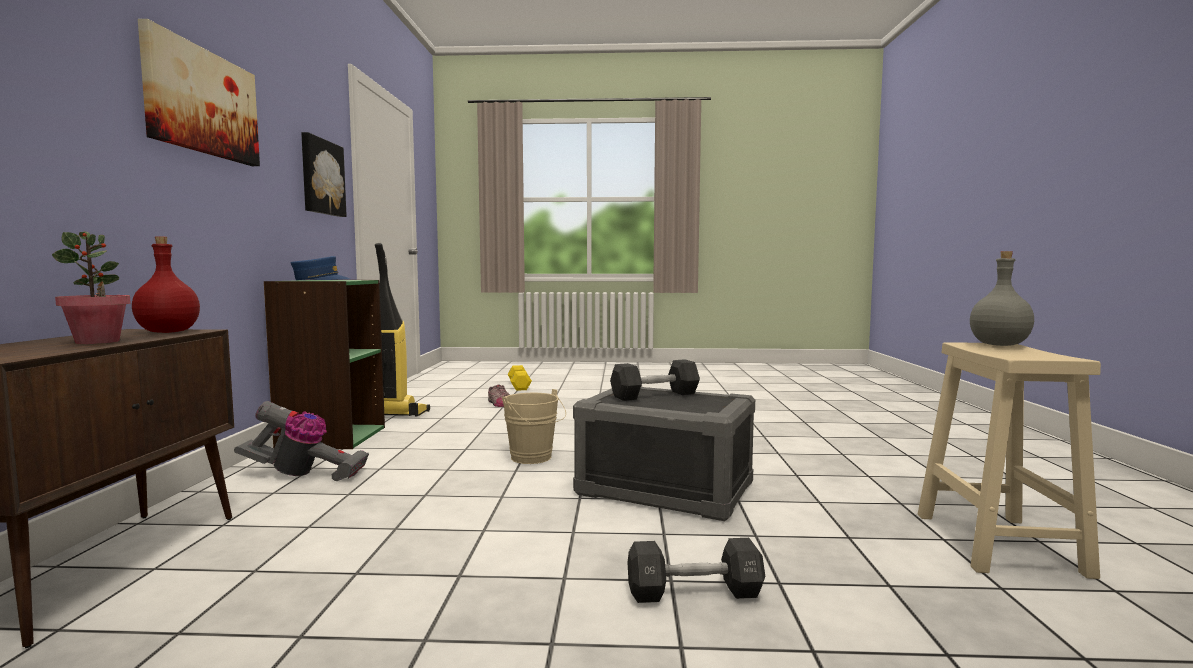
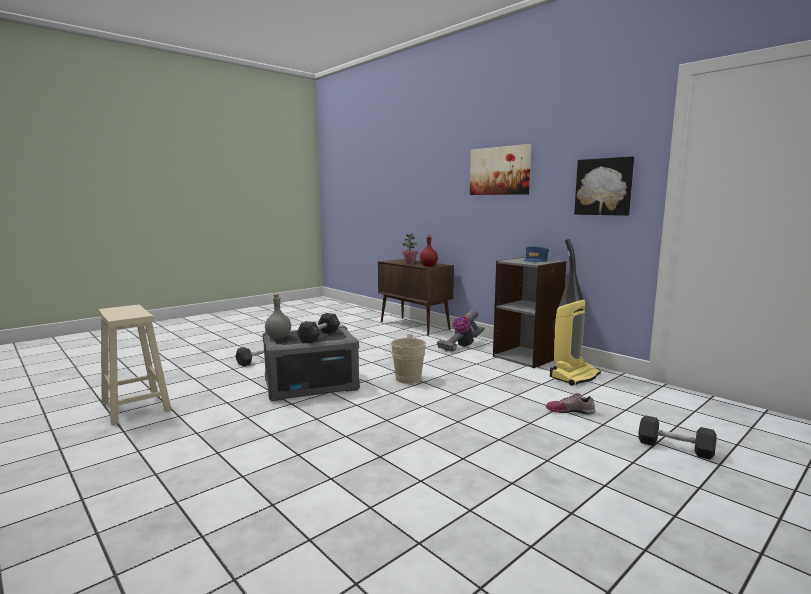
camera: 135 degrees right, 5 degrees up
(331, 437) = (527, 357): green bookcase -> grey bookcase
(519, 386) = (675, 448): yellow dumbbell -> black dumbbell
(1000, 345) = (123, 316): grey bottle -> grey bottle (278, 337)

